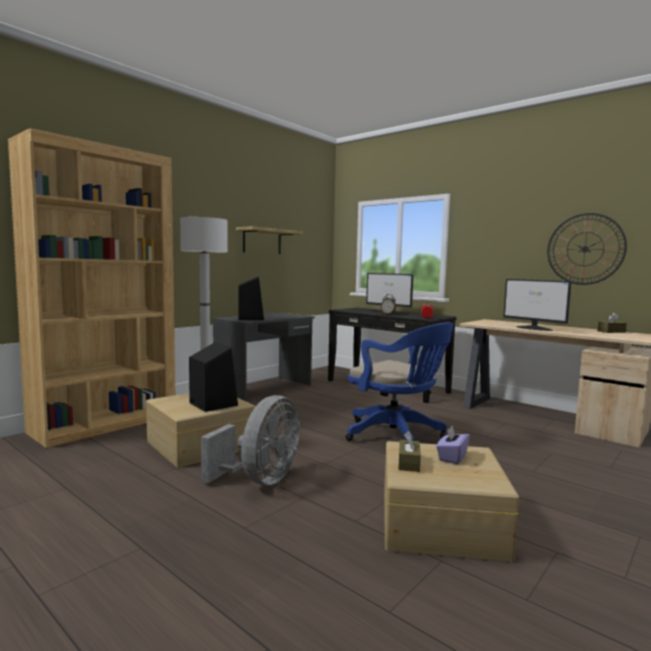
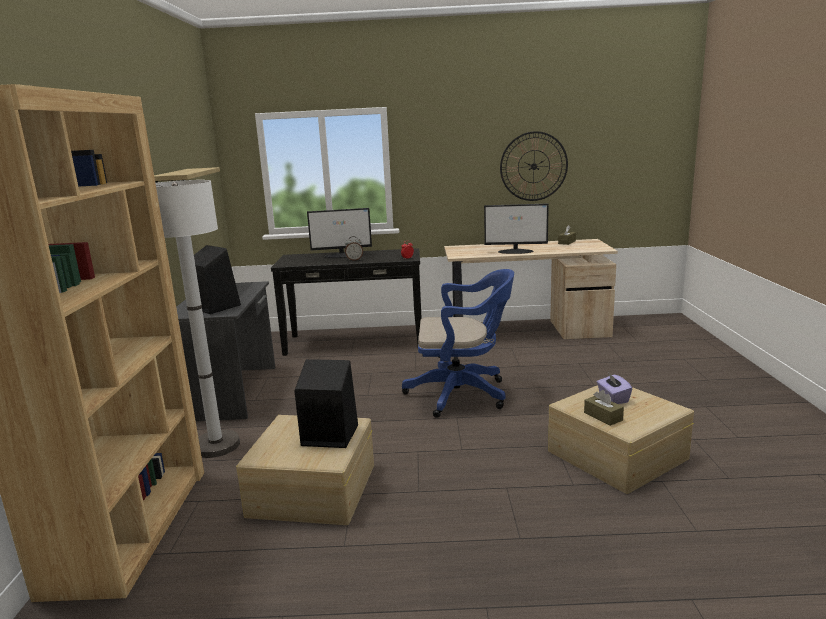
camera: 40 degrees left, 10 degrees up
(260, 480) = (446, 492): grey fan -> none

